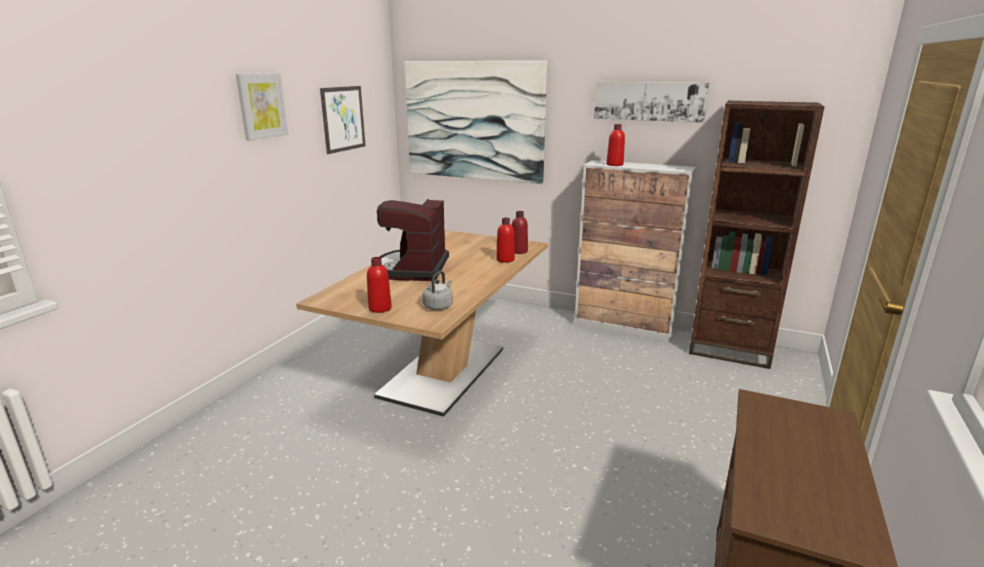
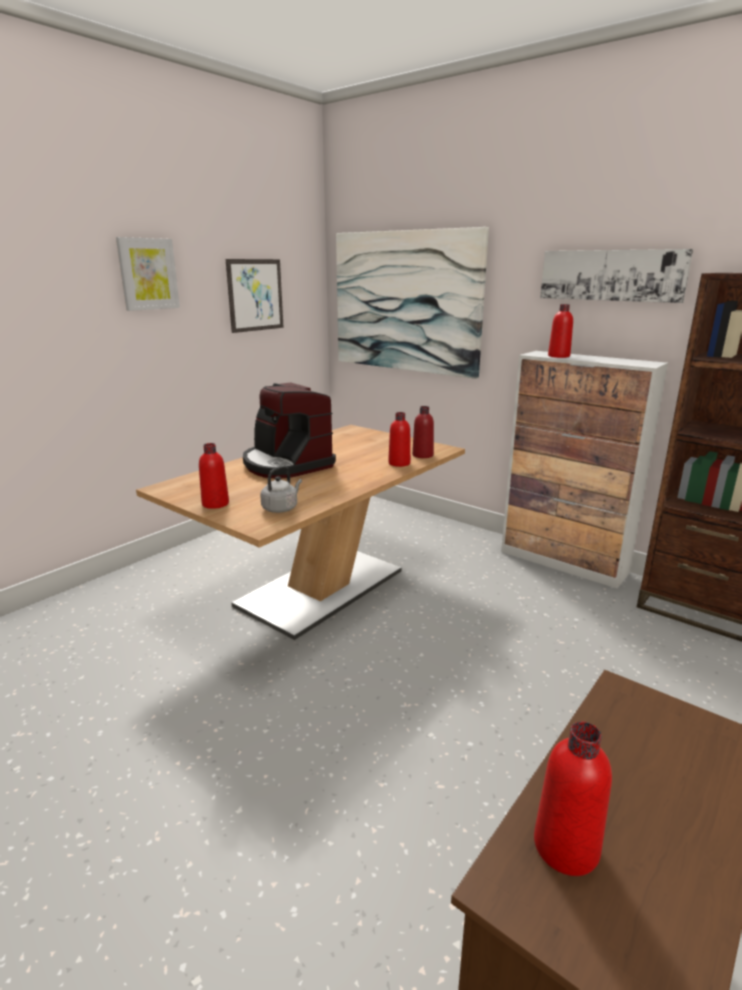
camera: 15 degrees right, 0 degrees up
(412, 269) = (286, 464): coffee machine -> coffee machine turned 60 degrees counterclockwise
(776, 489) = (566, 847): none -> red bottle

